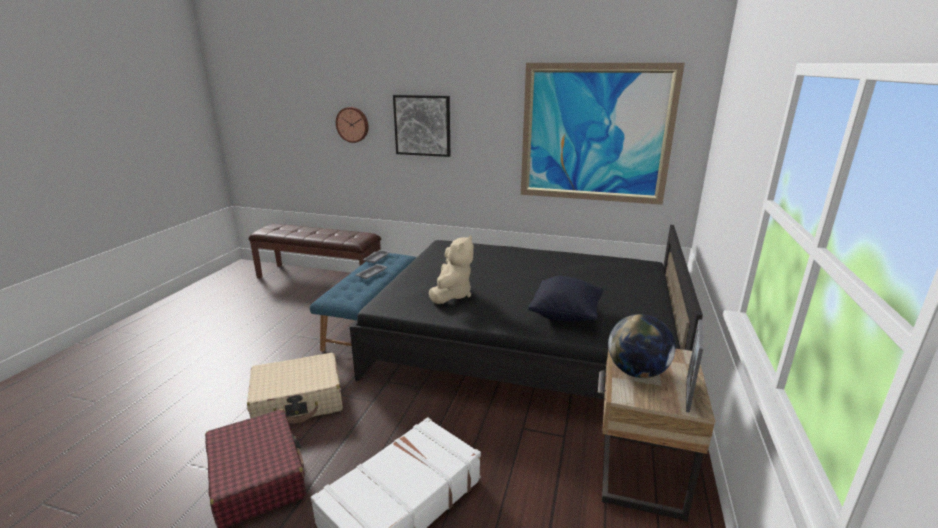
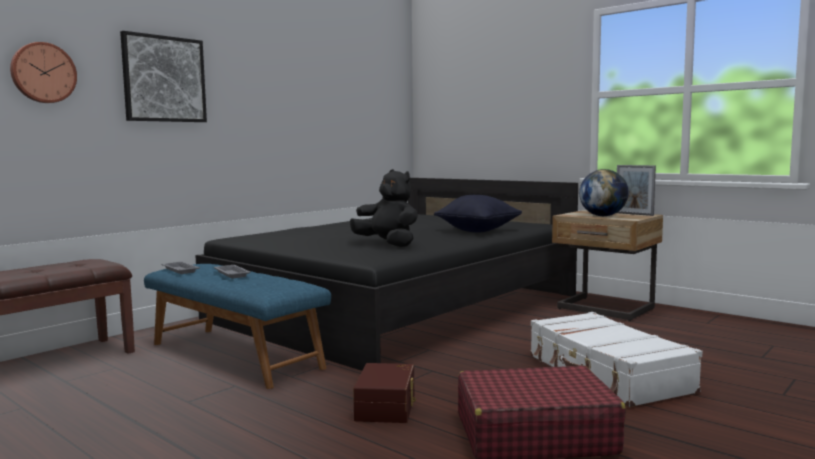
camera: 65 degrees left, 15 degrees down
(298, 400) = (387, 407): beige suitcase -> brown storage box
(452, 295) = (388, 244): beige plush toy -> black plush toy
(595, 134) = (342, 95): picture -> none

